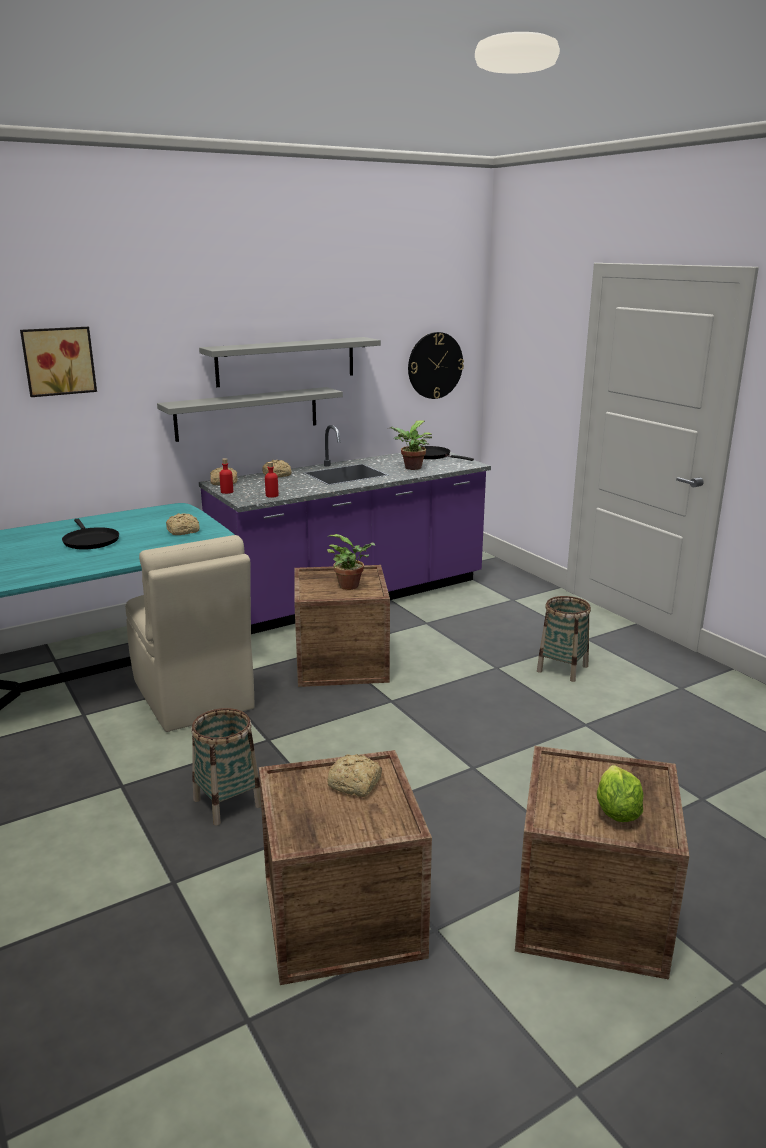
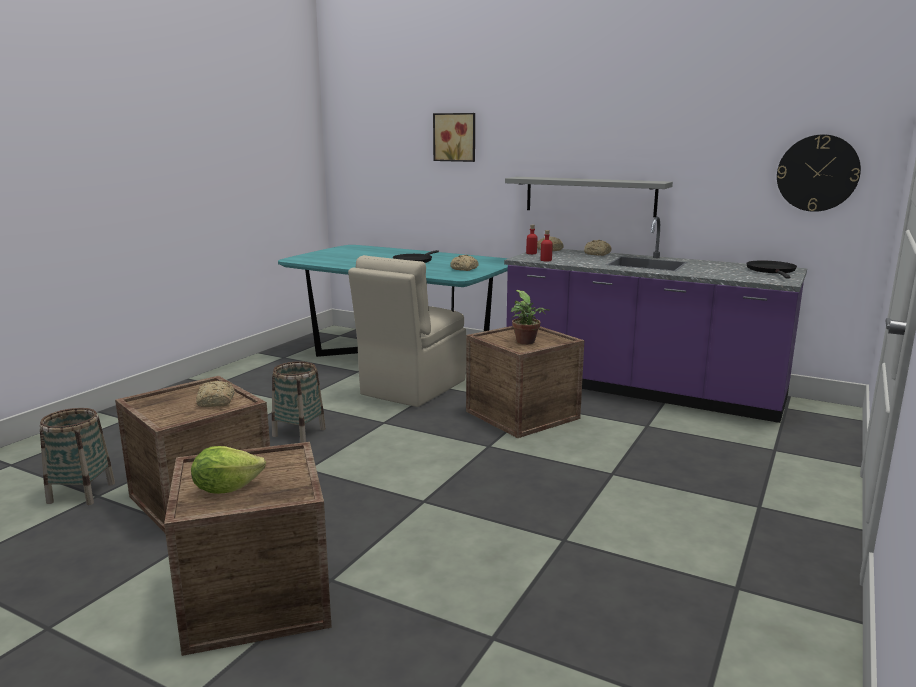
camera: 60 degrees right, 5 degrees down
(286, 361) = (632, 152): grey shelf -> none
(411, 468) = (713, 272): potted plant -> none
(562, 669) = (663, 505): basket -> basket (81, 493)

